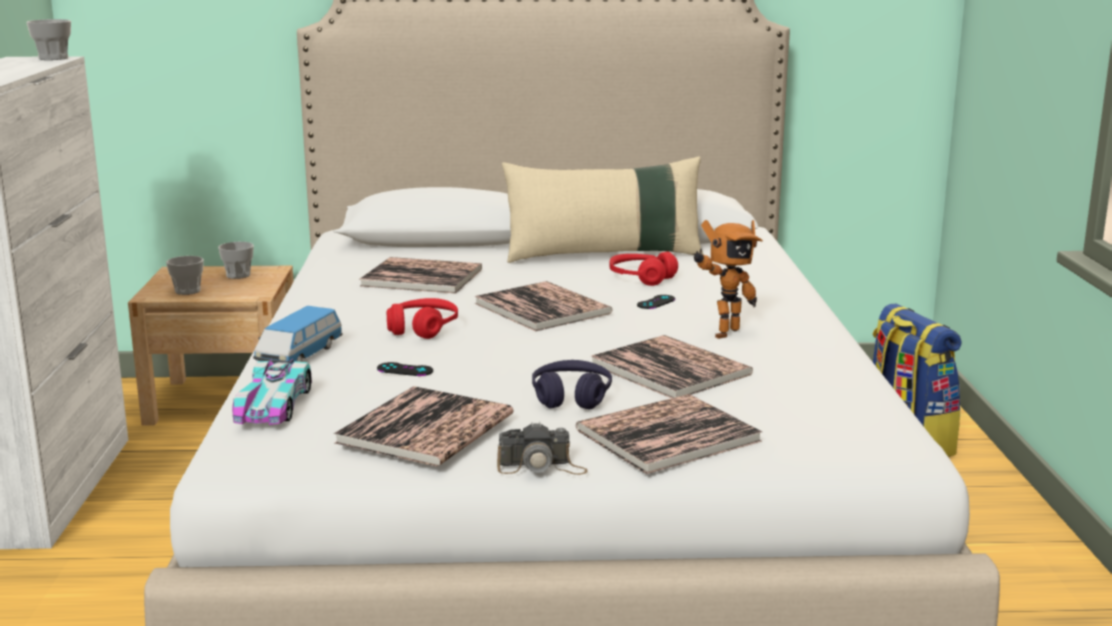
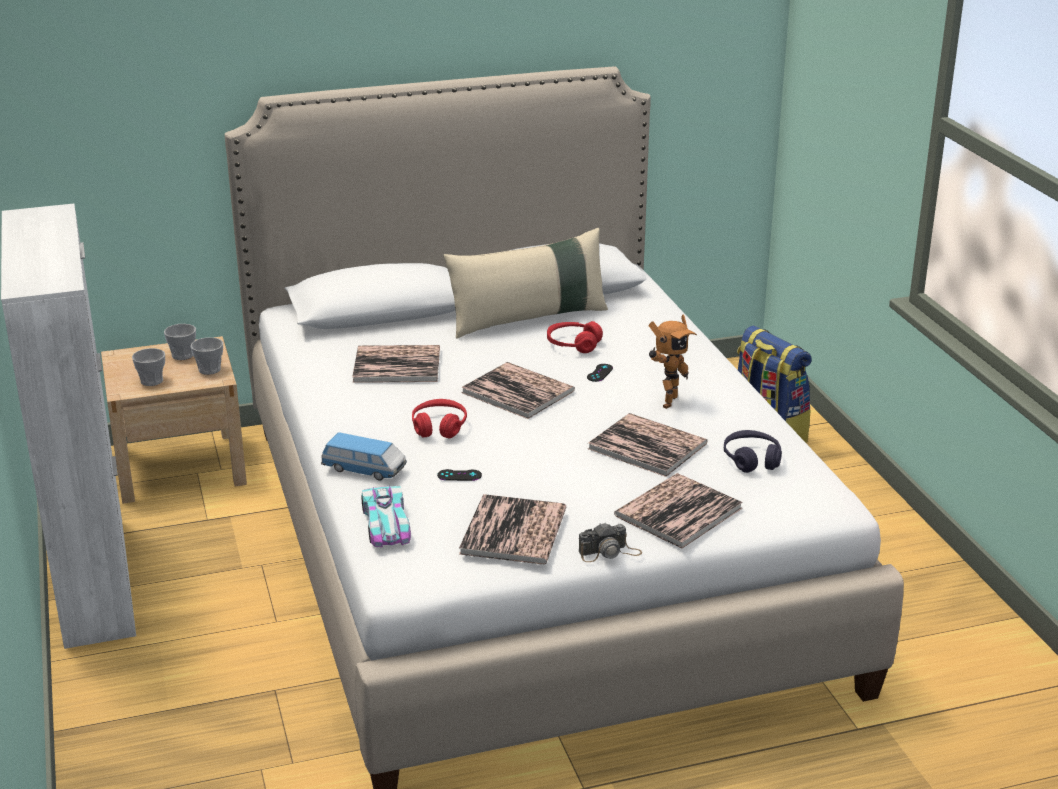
camera: 15 degrees left, 10 degrees up
(53, 58) = (54, 212): cup -> cup (209, 369)
(299, 356) = (364, 470): toy car -> toy car turned 75 degrees counterclockwise
(571, 397) = (593, 484): purple headphones -> purple headphones (751, 459)

